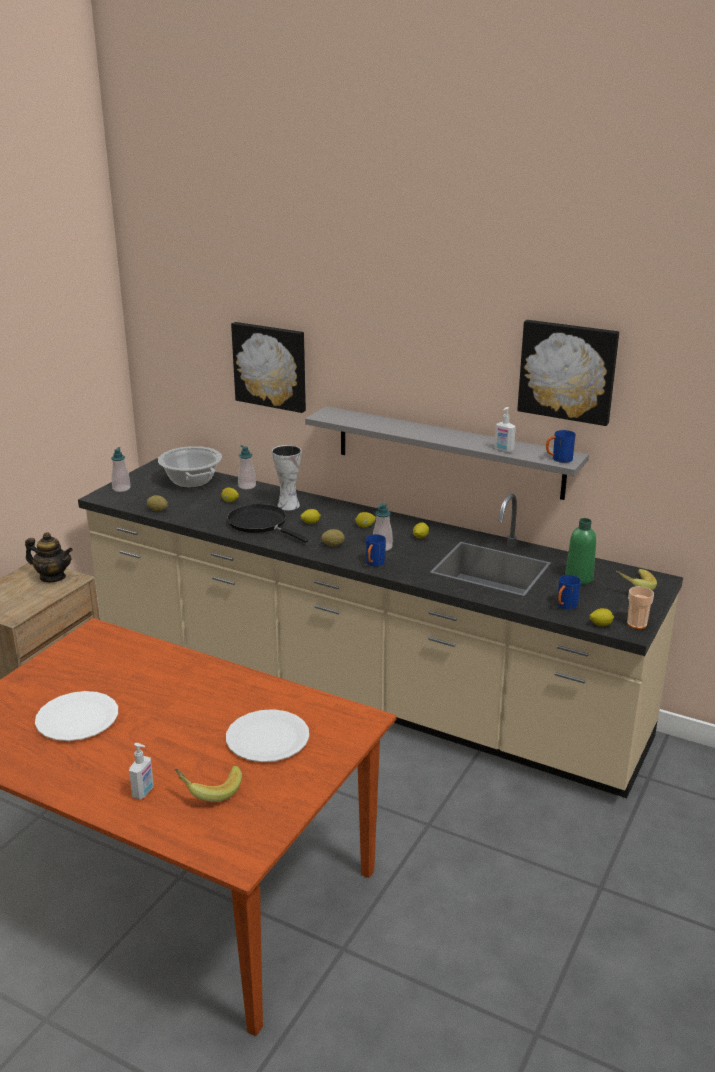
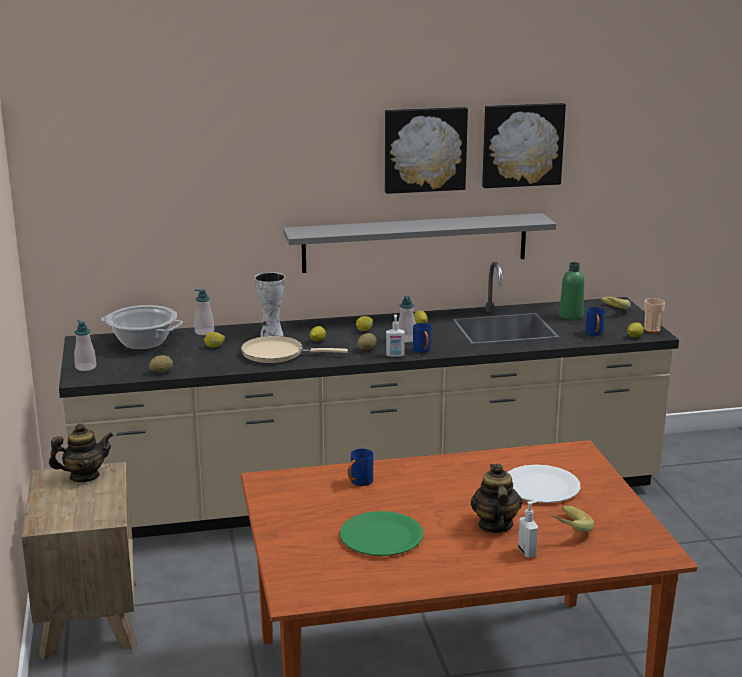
camera: 40 degrees left, 5 degrees down
(77, 718) = (381, 536): white plate -> green plate
(167, 754) = (495, 525): none -> teapot
(260, 524) = (277, 354): black frying pan -> beige frying pan
(271, 366) = (217, 199): picture -> picture (424, 149)
(503, 450) = (486, 223): soap dispenser -> soap dispenser (395, 355)
(558, 459) = (533, 220): blue mug -> blue mug (359, 483)

